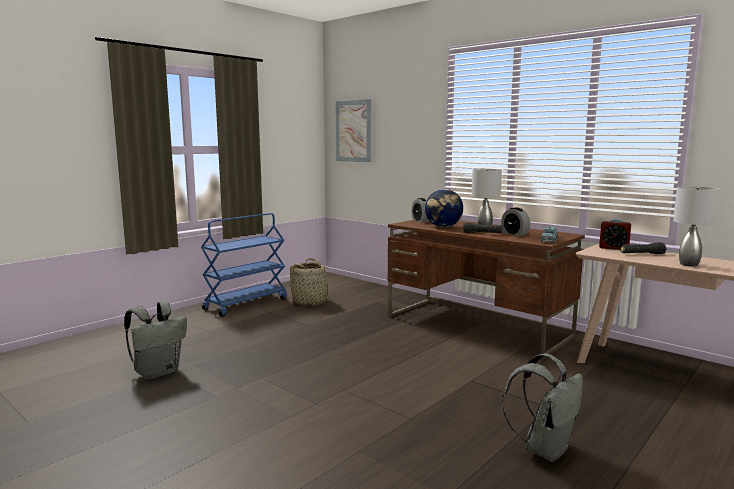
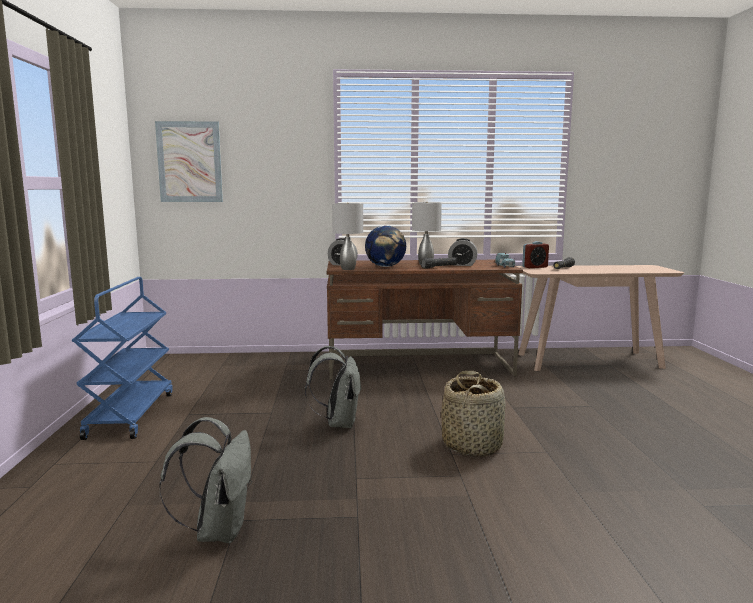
camera: 45 degrees left, 0 degrees up
(310, 302) = (211, 389): basket -> basket (472, 445)
(544, 449) = (649, 432): grey backpack -> grey backpack (338, 423)
(688, 264) = (607, 270): grey table lamp -> grey table lamp (347, 269)

